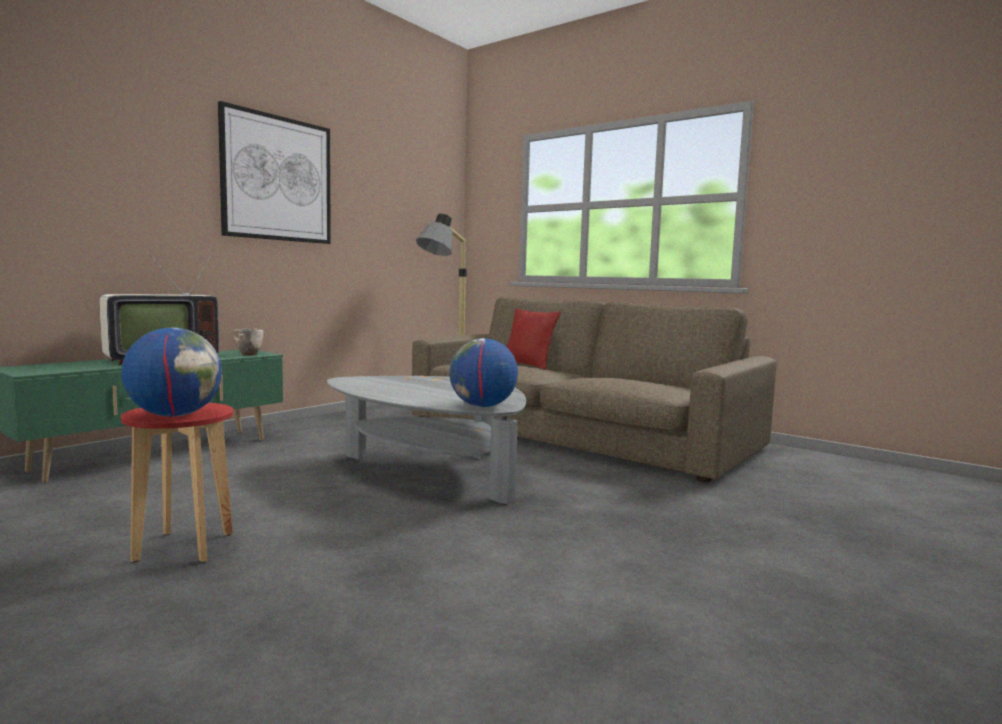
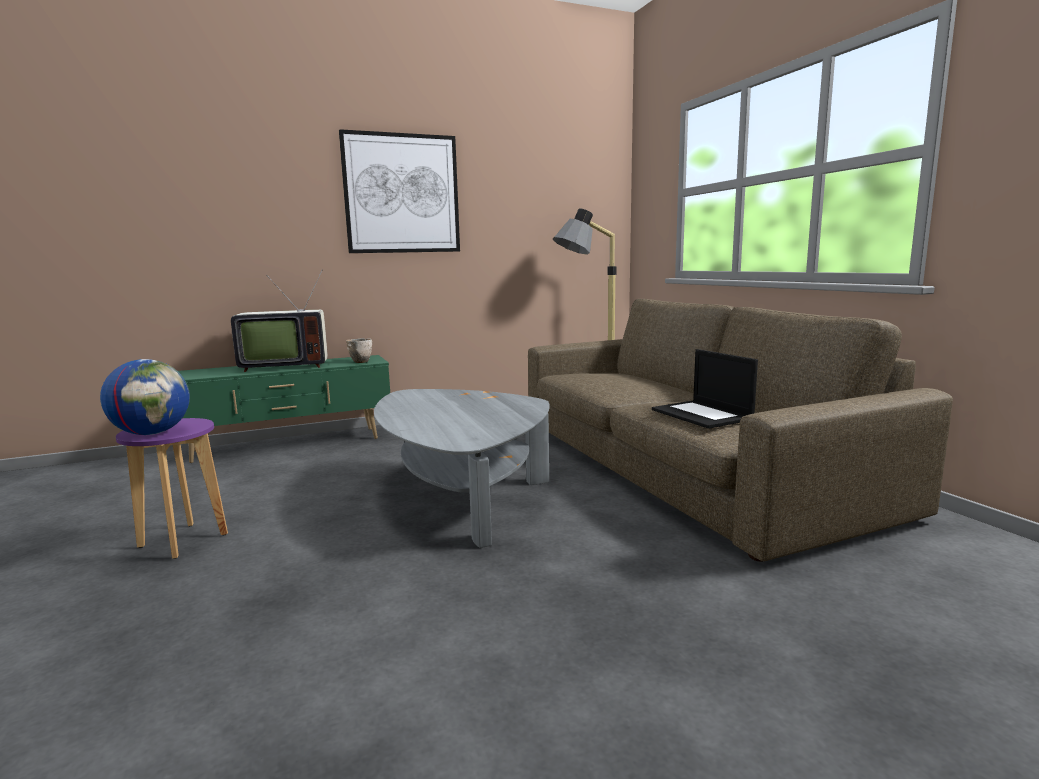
camera: 30 degrees right, 5 degrees up
(185, 547) = (184, 541): red stool -> purple stool
(482, 406) = (451, 440): globe -> none
(528, 365) = (645, 379): red pillow -> none
(630, 381) = (702, 415): none -> laptop

